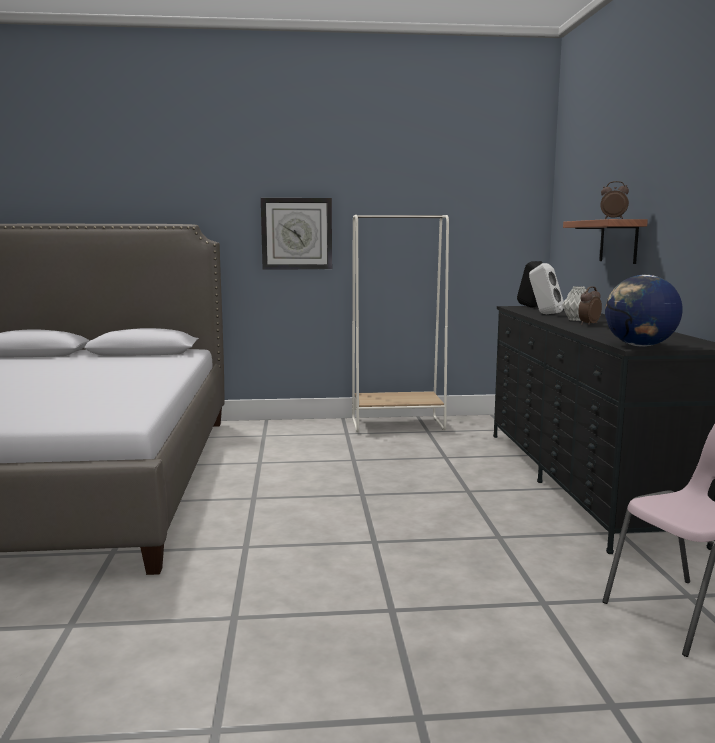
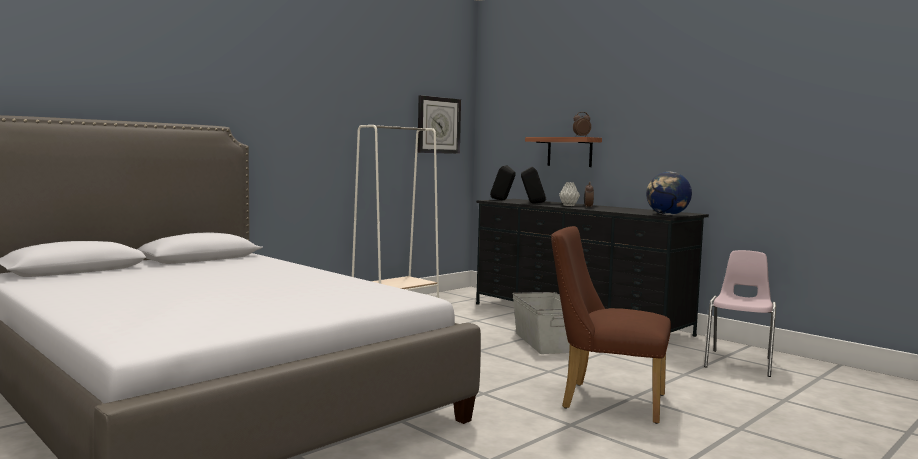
camera: 40 degrees left, 5 degrees down
(296, 233) = (306, 139): wall clock -> wall clock (438, 125)
(344, 602) = (605, 400): none -> brown chair
(460, 503) = (545, 342): none -> grey storage box
(544, 314) = (532, 203): white speaker -> black speaker

